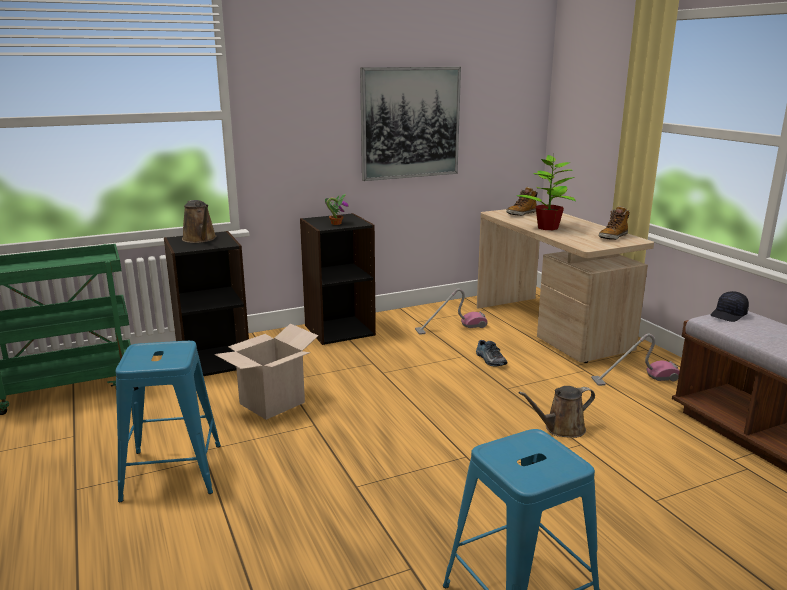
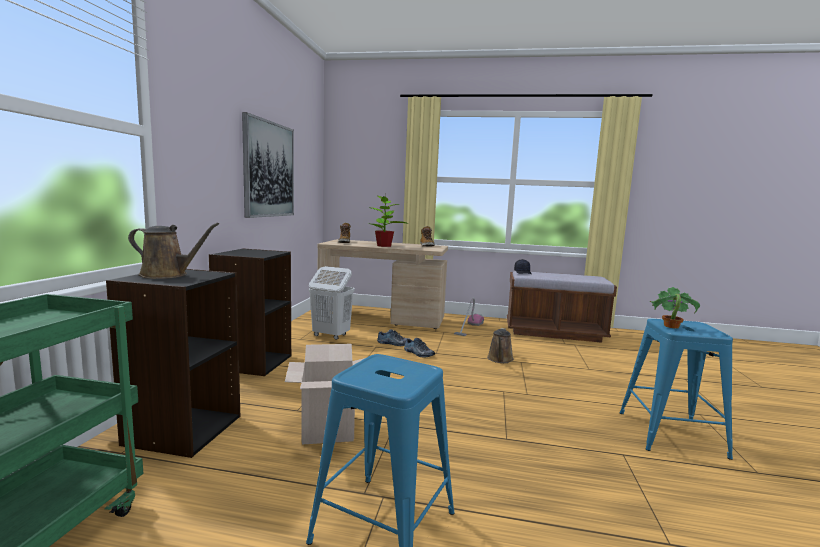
camera: 55 degrees left, 10 degrees down
(336, 223) = (258, 253): potted plant -> potted plant (670, 326)
(451, 328) = (330, 335): vacuum cleaner -> white laundry basket
(486, 380) = (418, 353): none -> shoe

